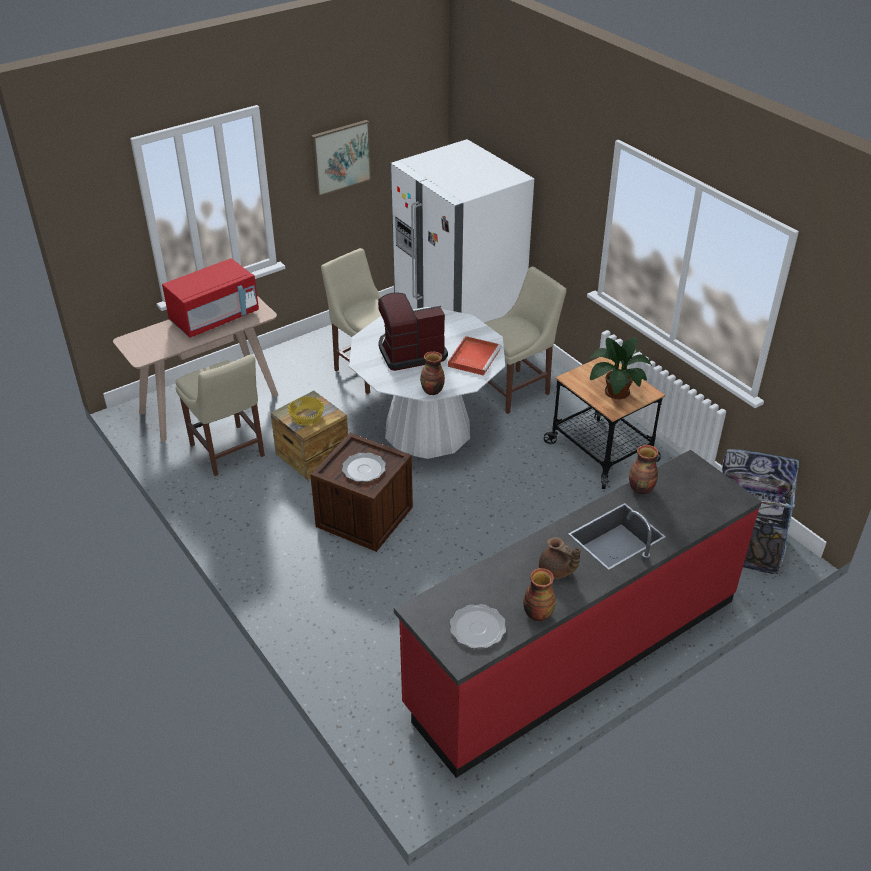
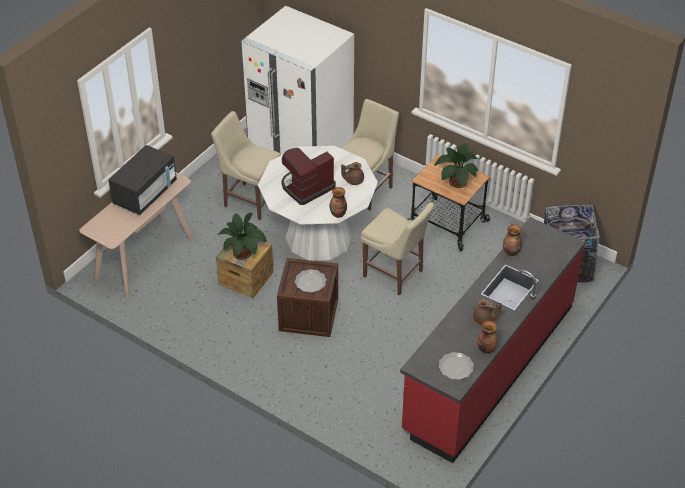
camera: 20 degrees left, 5 degrees up
(215, 318) = (145, 193): red microwave -> black microwave
(228, 452) = (183, 293): beige chair -> beige chair (395, 275)
(306, 417) = (244, 253): yellow bowl -> potted plant
(340, 157) = (200, 44): picture -> none
(474, 357) = (353, 180): red tray -> brown teapot

